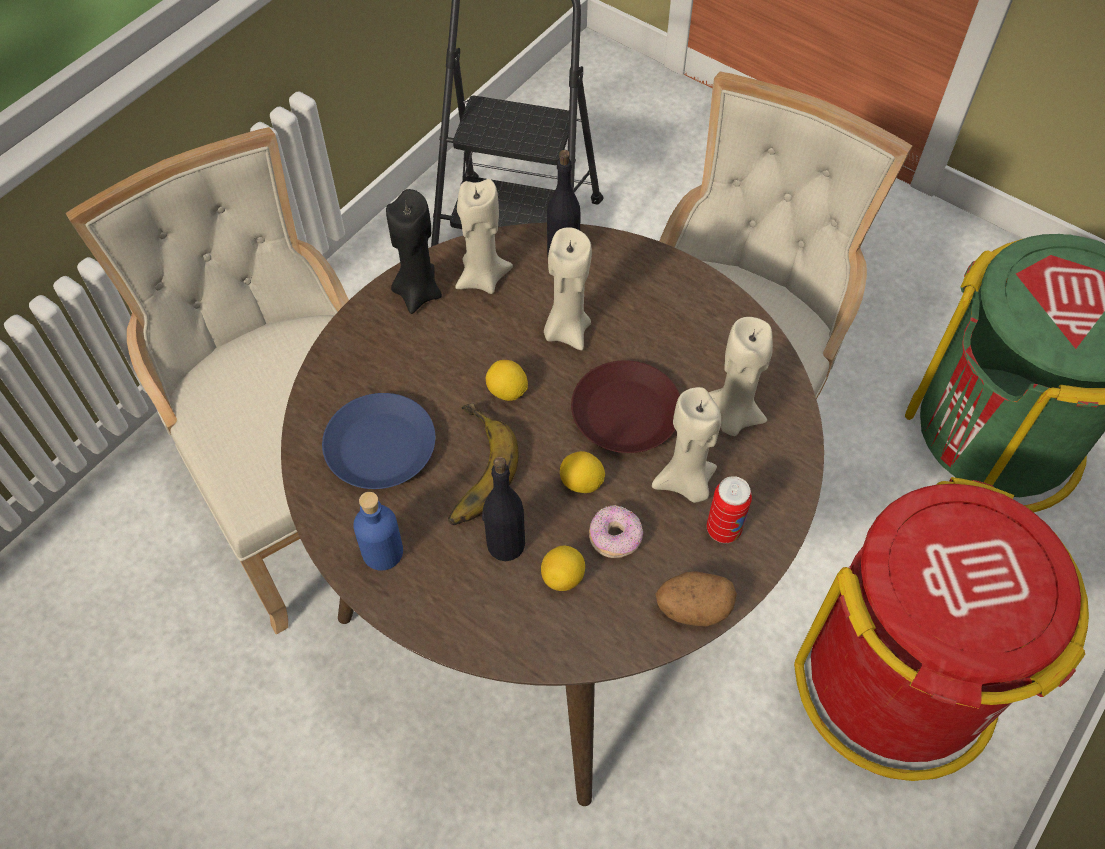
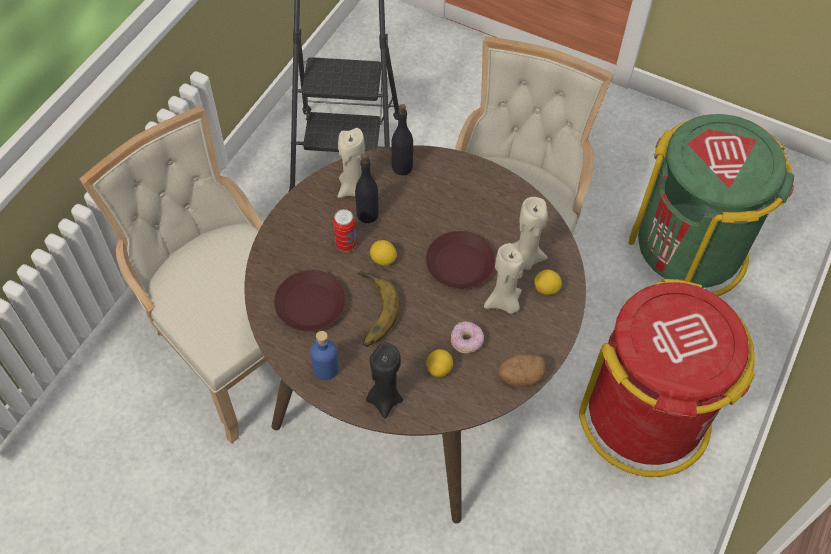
camera: 10 degrees left, 0 degrees up
(380, 446) = (310, 304): blue plate -> brown plate
(418, 292) = (313, 203): black candle -> black candle (384, 399)
(505, 544) = (400, 354): black bottle -> black bottle (367, 215)
(566, 330) = (413, 216): beige candle -> none
(581, 483) = (440, 310): lemon -> lemon (546, 289)
(723, 529) = (531, 327): can -> can (345, 244)

